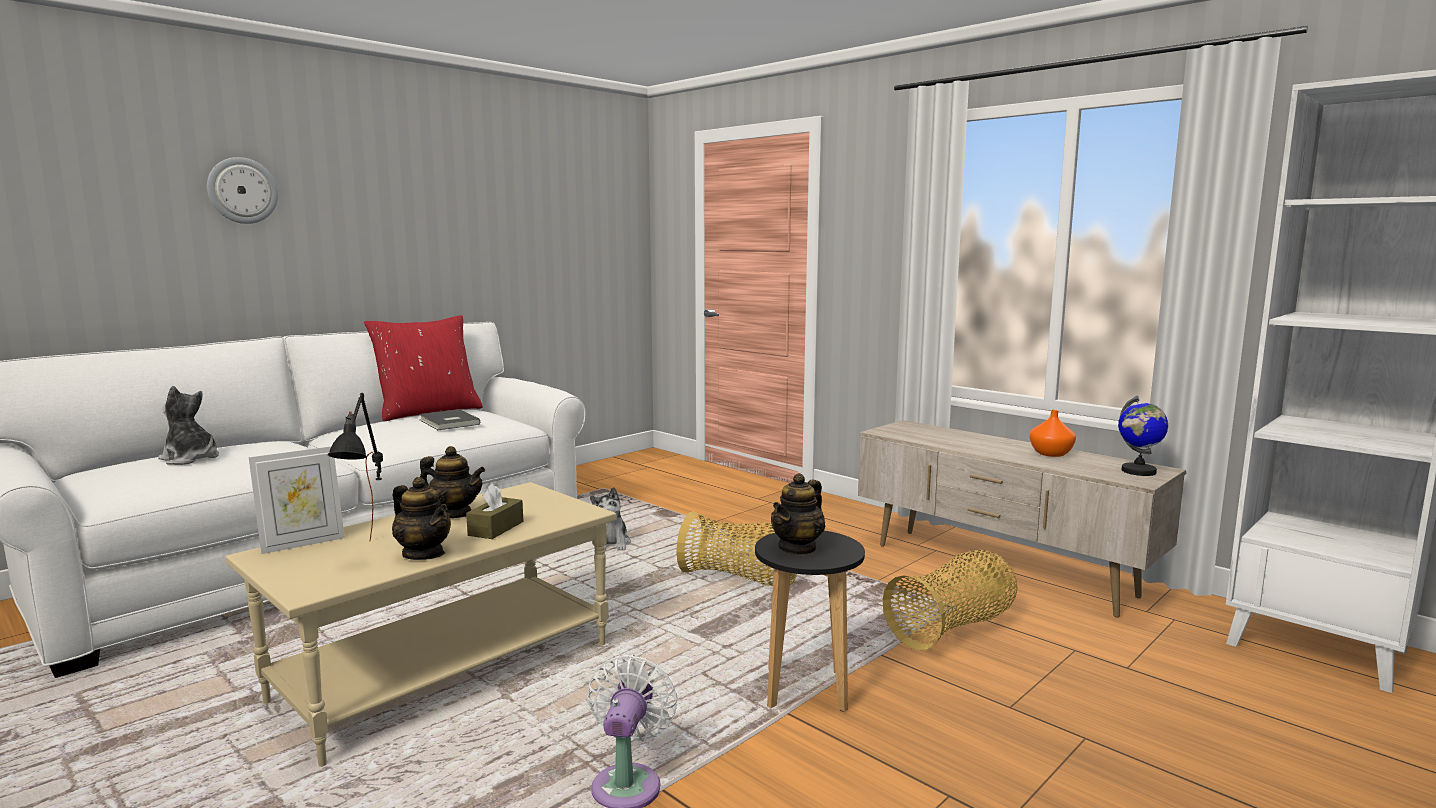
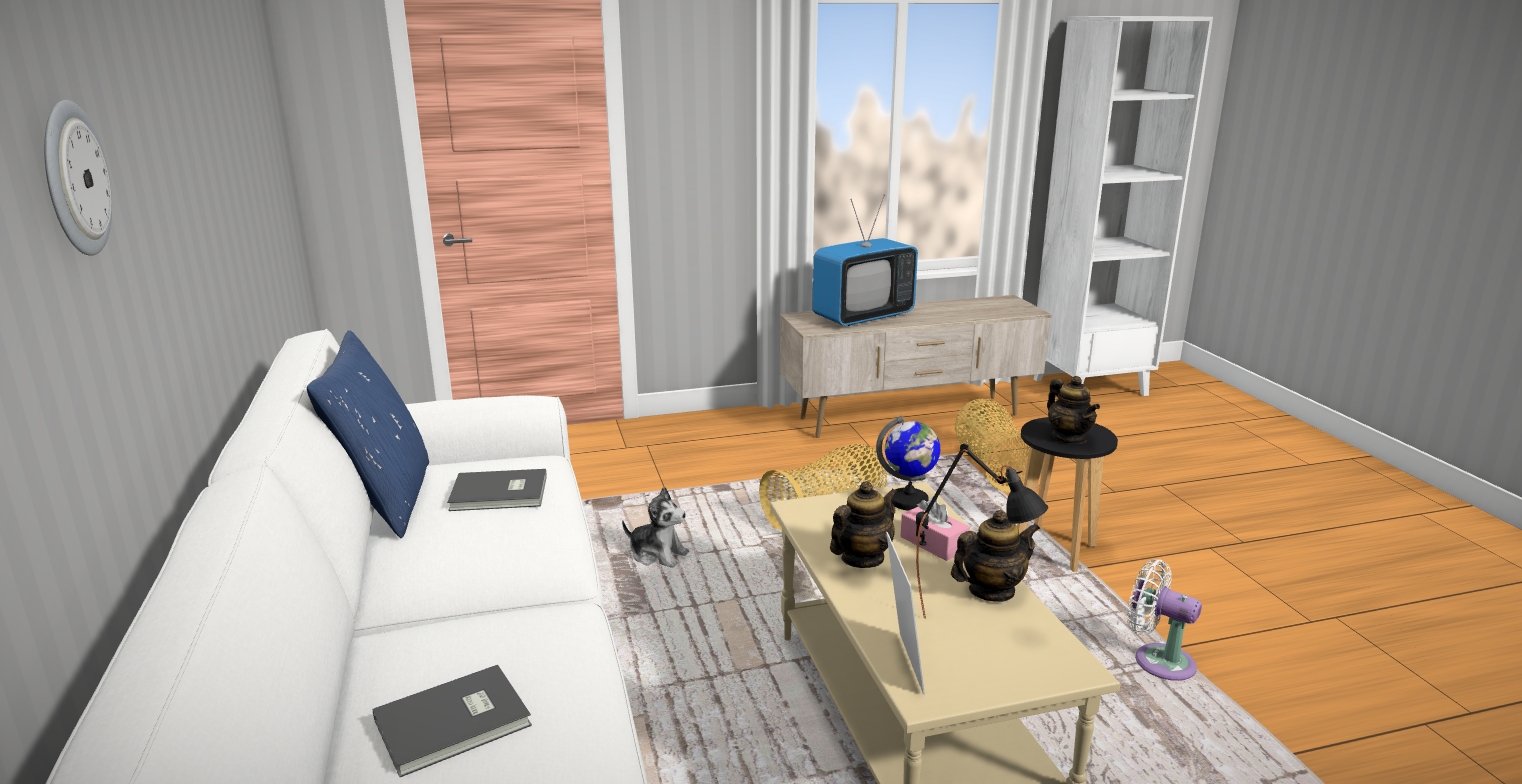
camera: 60 degrees left, 10 degrees up
(190, 459) = (456, 724): plush toy -> grey book
(428, 412) = (386, 500): red pillow -> blue pillow
(496, 528) = (933, 543): brown tissue box -> pink tissue box
(951, 437) = (863, 317): none -> television
(1050, 454) = (943, 308): orange vase -> none
(1138, 471) = (1009, 304): globe -> globe (909, 501)

